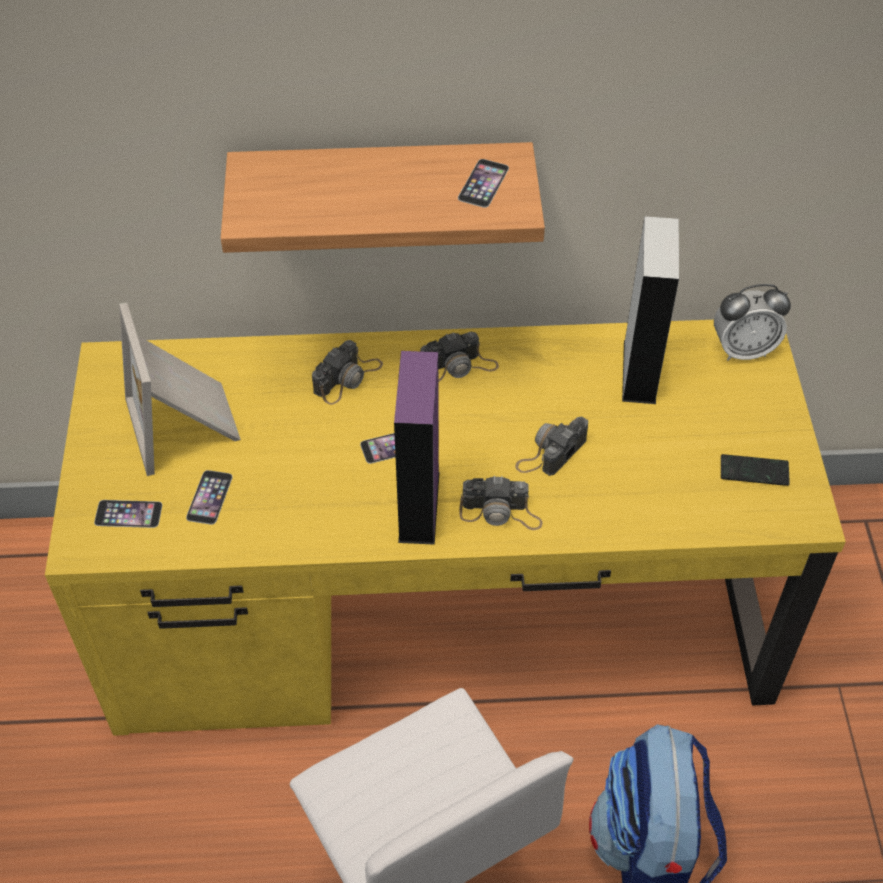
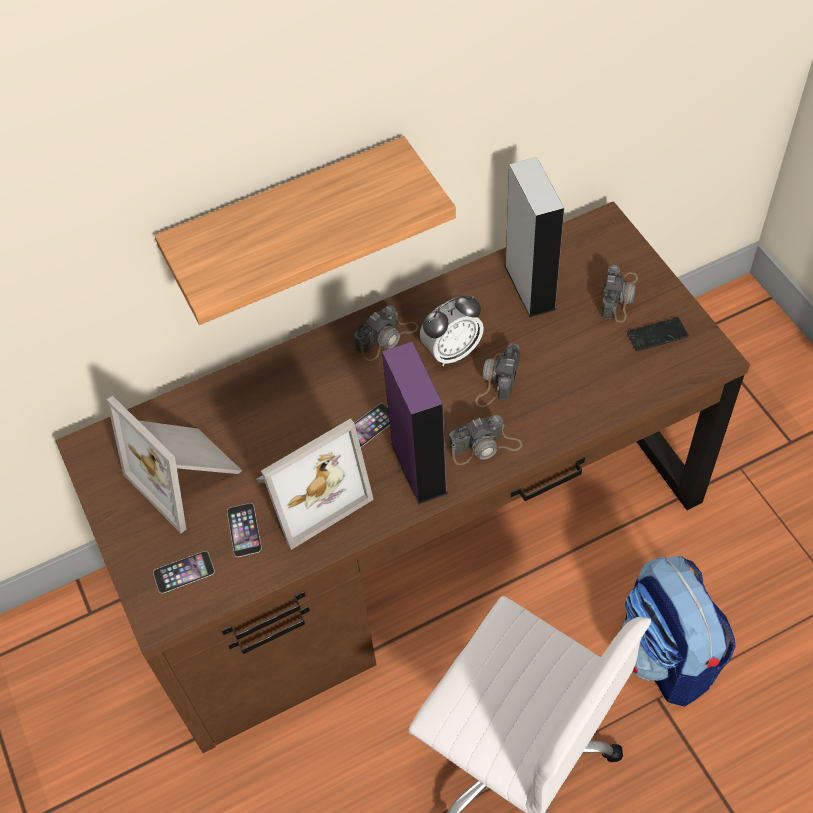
camera: 20 degrees left, 5 degrees up
(294, 485) = (308, 490): none -> picture frame
(348, 378) = (302, 383): camera -> camera (619, 296)
(440, 611) = (415, 536): yellow desk -> brown desk
(483, 183) = (385, 186): phone -> none
(743, 350) = (599, 239): alarm clock -> alarm clock (452, 351)

